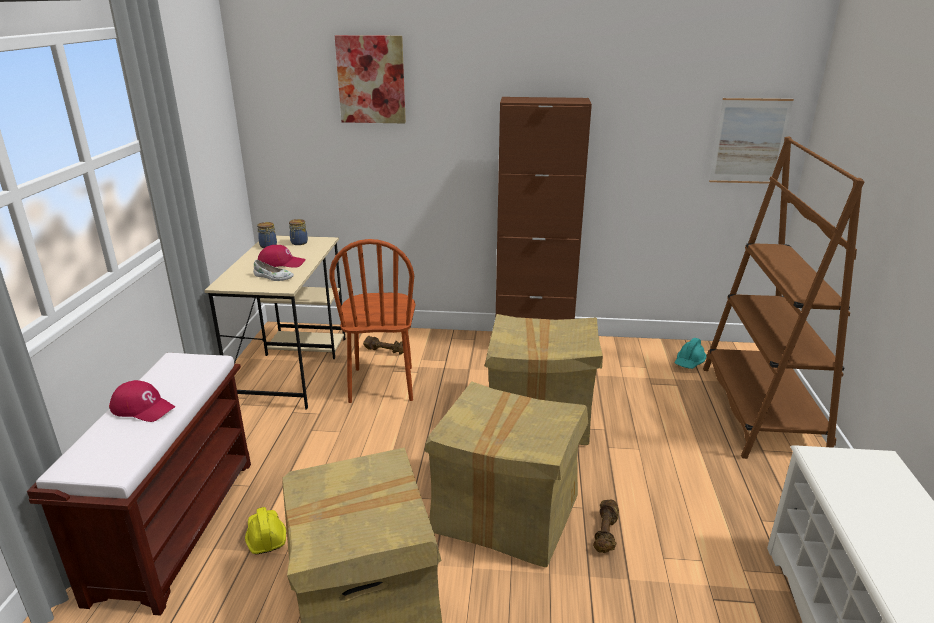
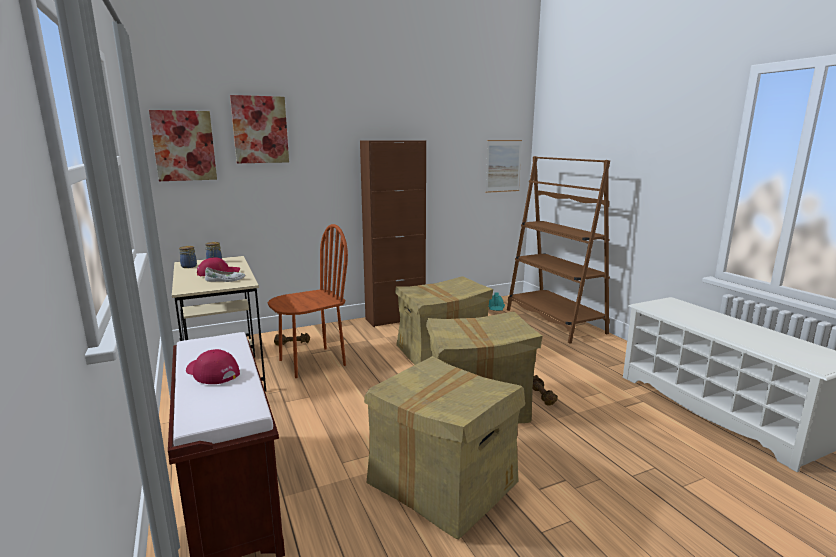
camera: 30 degrees left, 10 degrees down
(143, 408) = (212, 373): red cap -> red cap turned 135 degrees counterclockwise
(265, 536) = (320, 473): yellow hard hat -> none
(284, 98) = (184, 146): none -> picture
(382, 384) = (312, 362): brown chair -> brown chair turned 90 degrees counterclockwise

